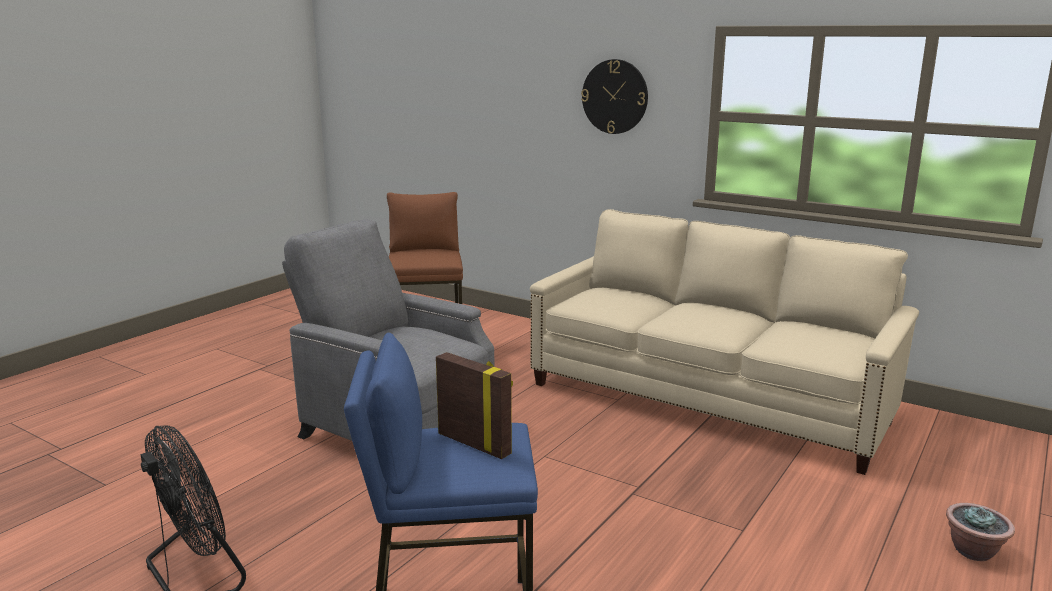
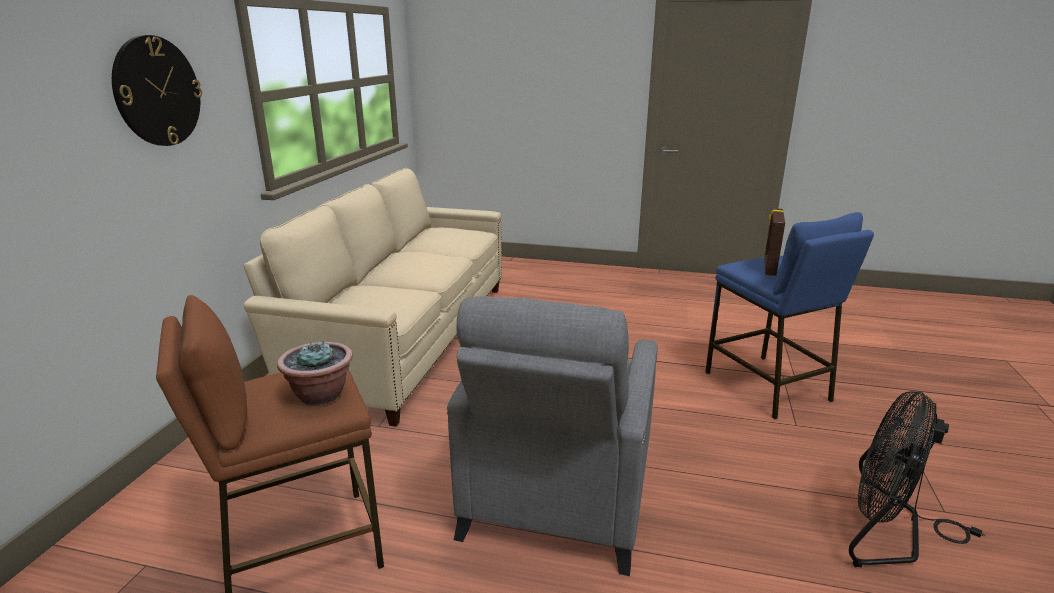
camera: 110 degrees left, 5 degrees up
(973, 551) = (558, 273): potted plant -> potted plant (320, 395)

